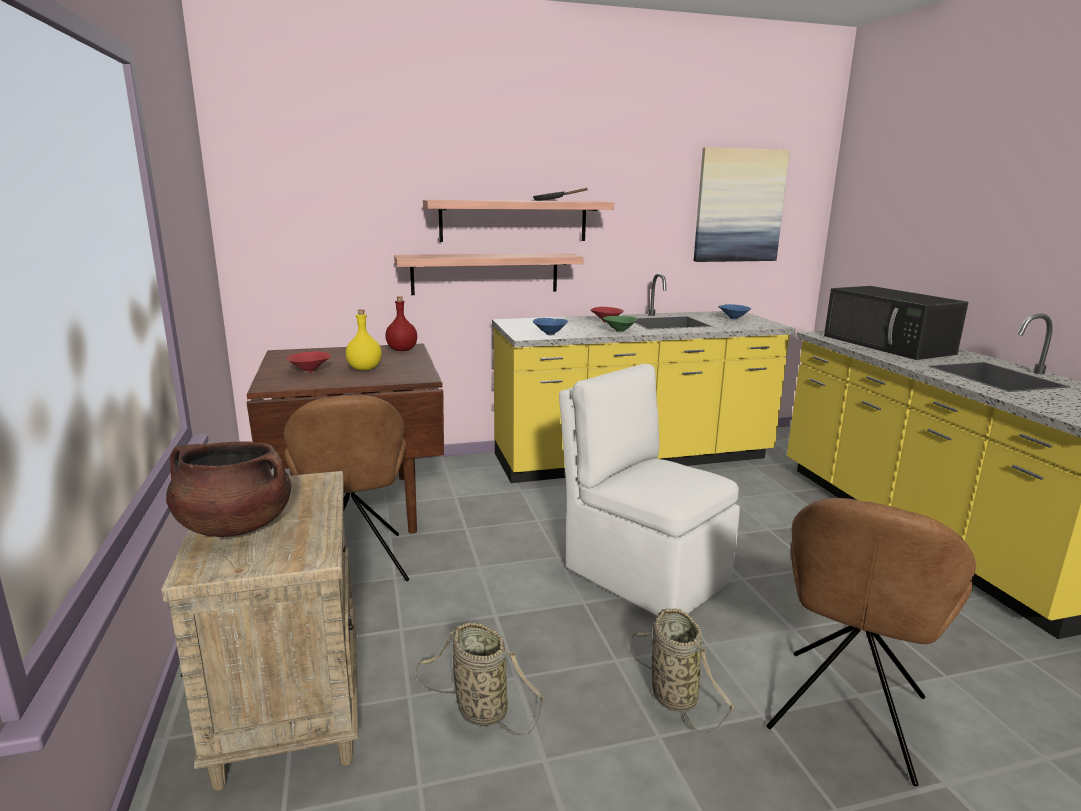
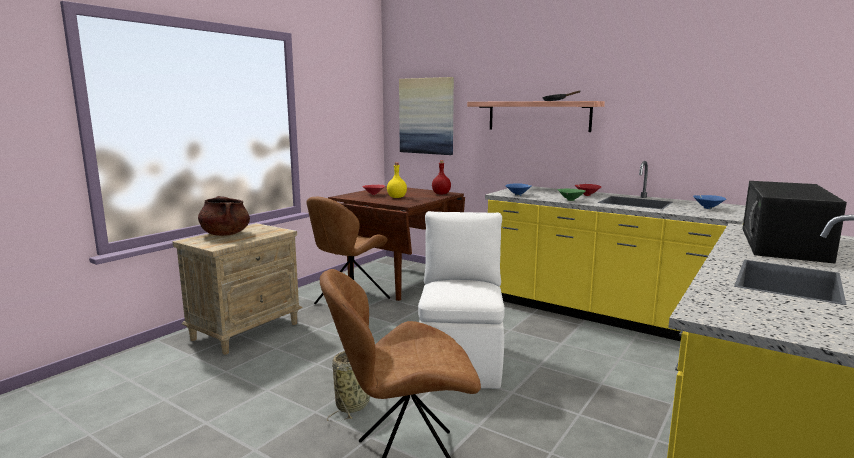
camera: 50 degrees right, 5 degrees down
(478, 709) = (284, 364): basket -> none
(485, 273) = (517, 152): shelf -> none
(739, 206) = (749, 104): picture -> picture (426, 116)

